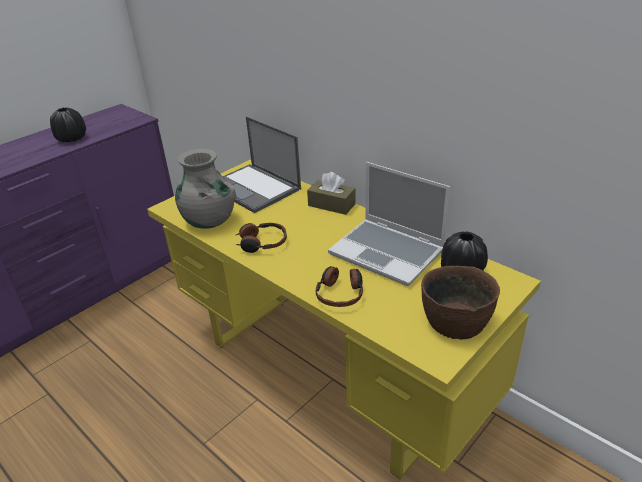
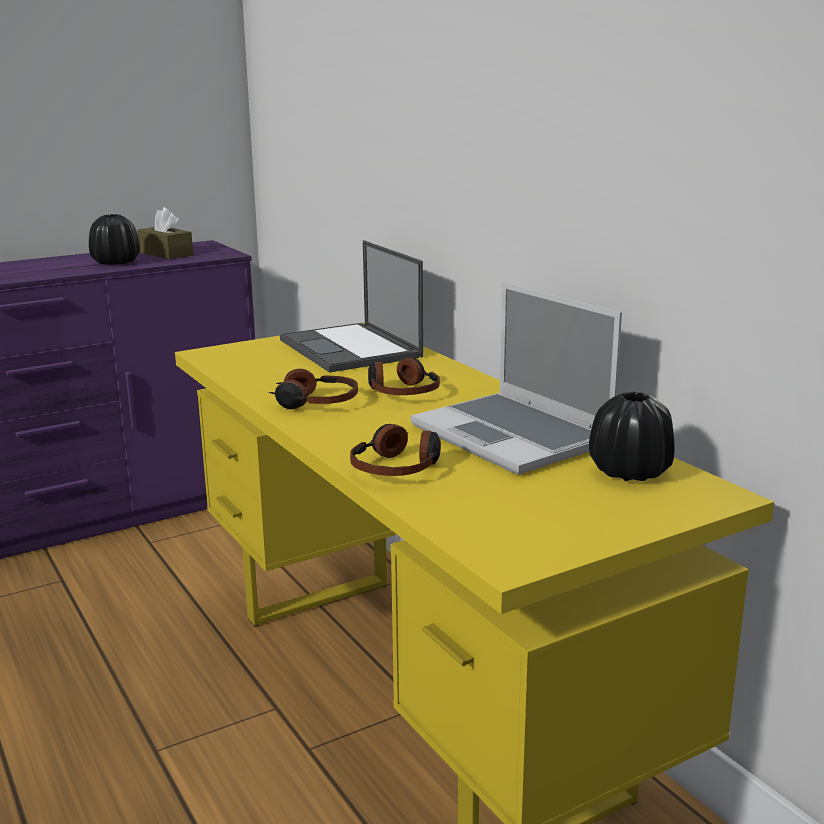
camera: 15 degrees right, 15 degrees down
(209, 221) = (254, 372): grey vase -> none
(306, 224) = (401, 391): none -> headphones
(331, 205) = (459, 377): brown tissue box -> brown tissue box (166, 254)
(455, 320) = (573, 523): brown bowl -> none

